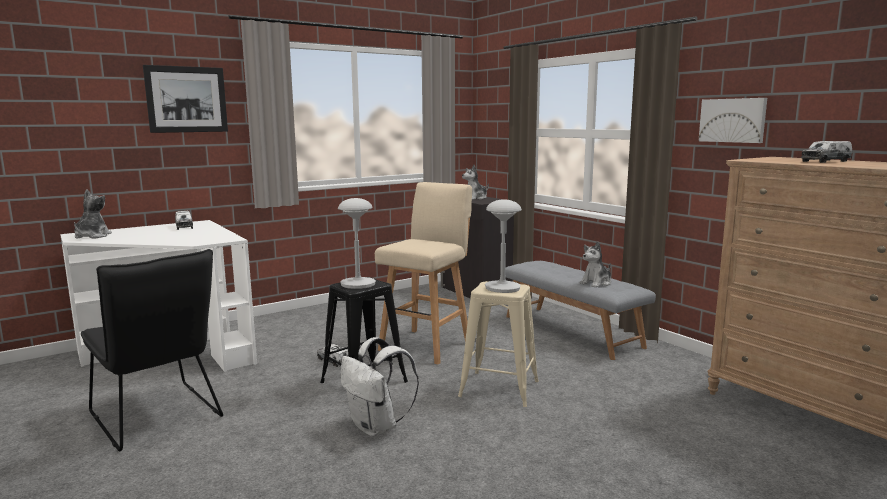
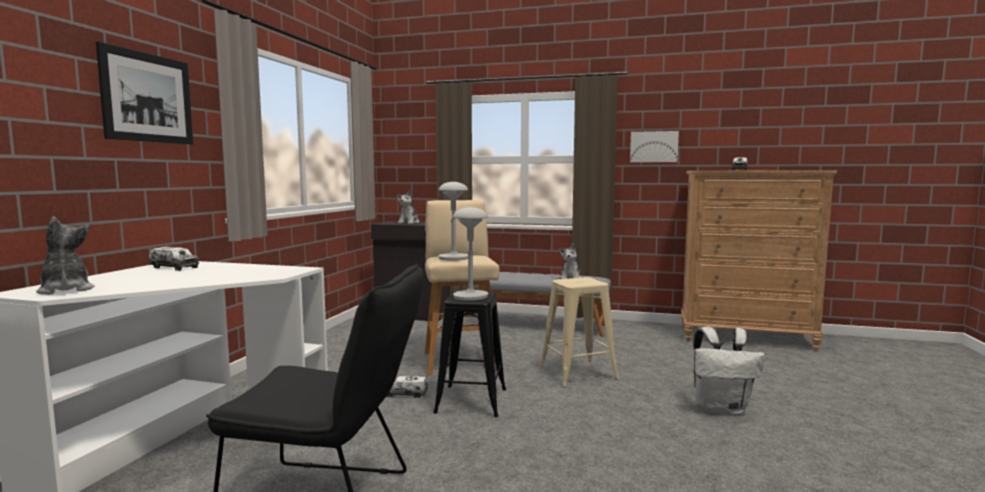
camera: 40 degrees left, 5 degrees down
(377, 427) = (556, 426): white backpack -> white backpack (721, 409)
(502, 288) = (581, 281): grey table lamp -> grey table lamp (453, 258)

